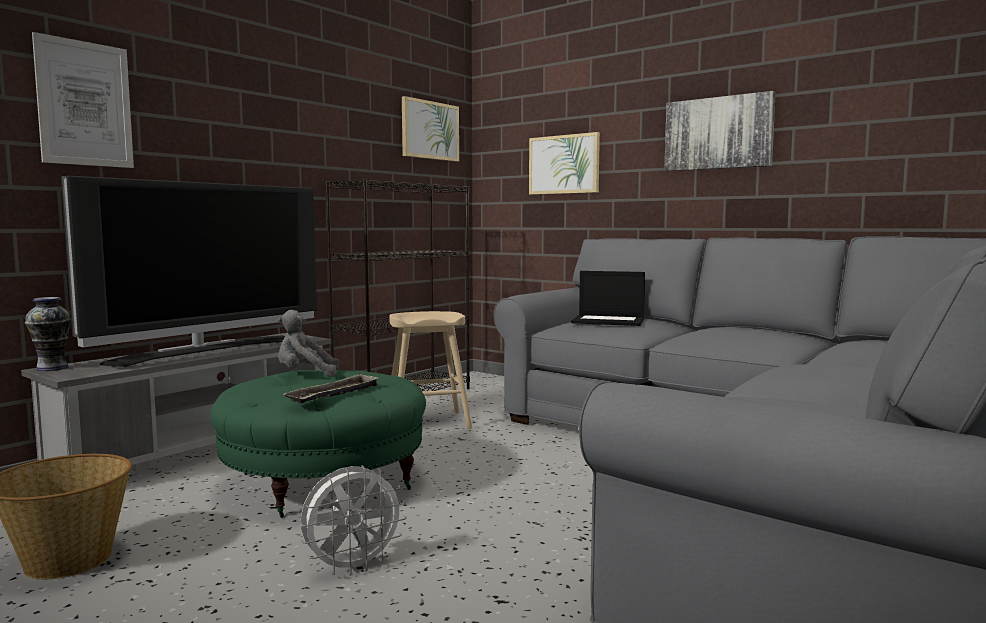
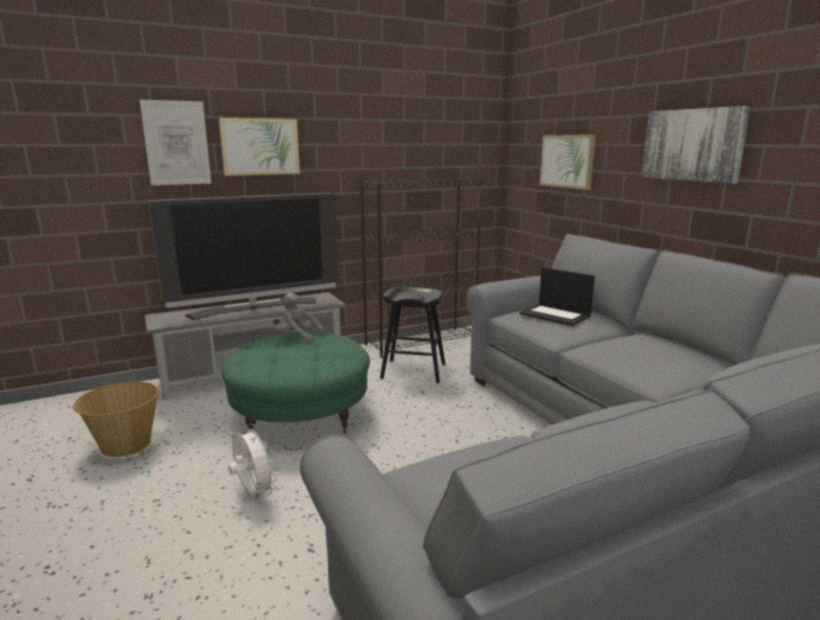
camera: 25 degrees right, 10 degrees up
(53, 368) = (160, 315): vase -> none
(334, 394) = (289, 364): tray -> none
(352, 567) = (253, 493): white fan -> white fan turned 120 degrees counterclockwise
(427, 423) = (413, 371): beige stool -> black stool
(430, 130) = (461, 129): picture -> picture (260, 147)

